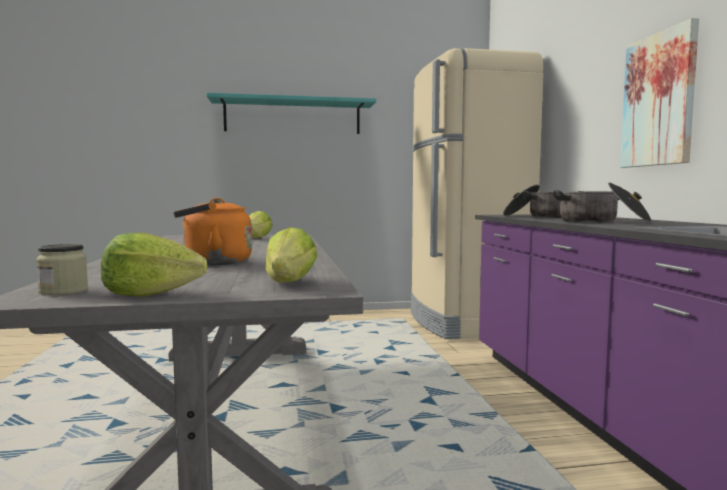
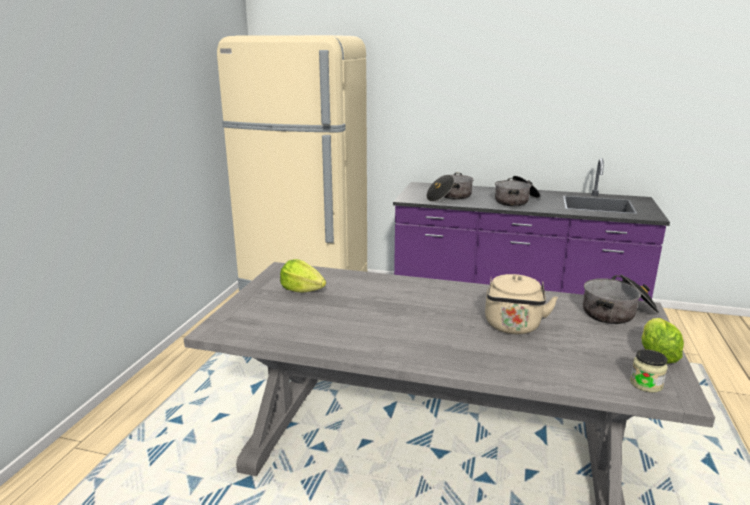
camera: 65 degrees left, 15 degrees up
(213, 263) = (513, 327): orange kettle -> beige kettle
(289, 283) = (618, 313): lettuce -> cooking pot
(293, 117) = (112, 101): turquoise shelf -> none
(659, 100) = (499, 111): picture -> none

